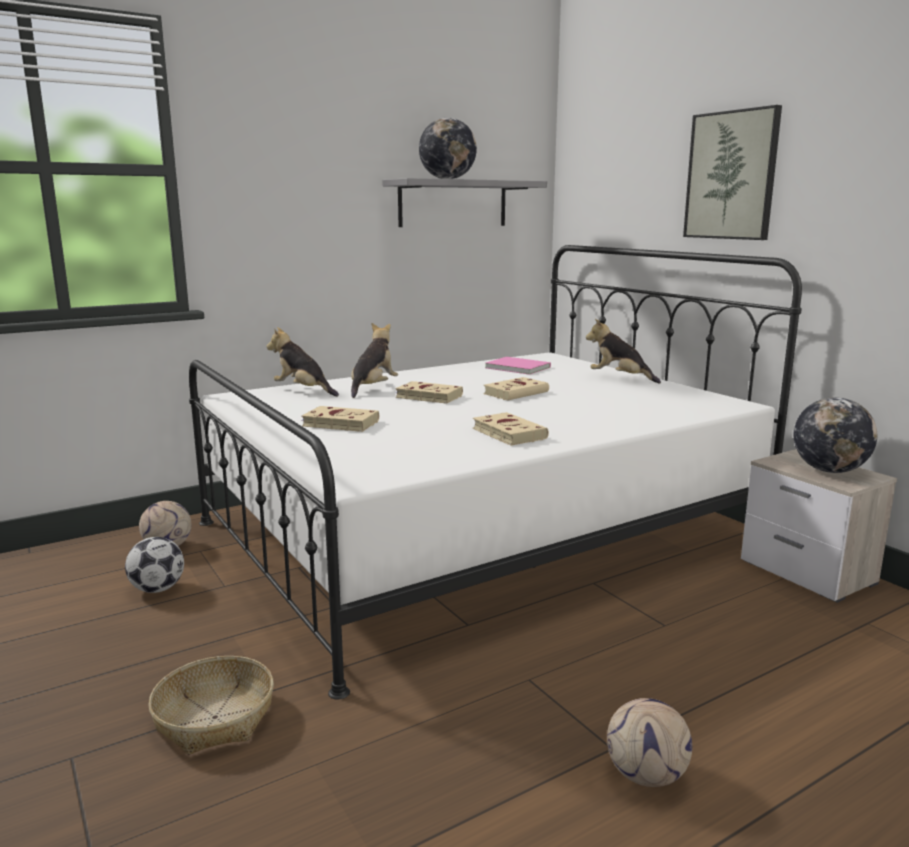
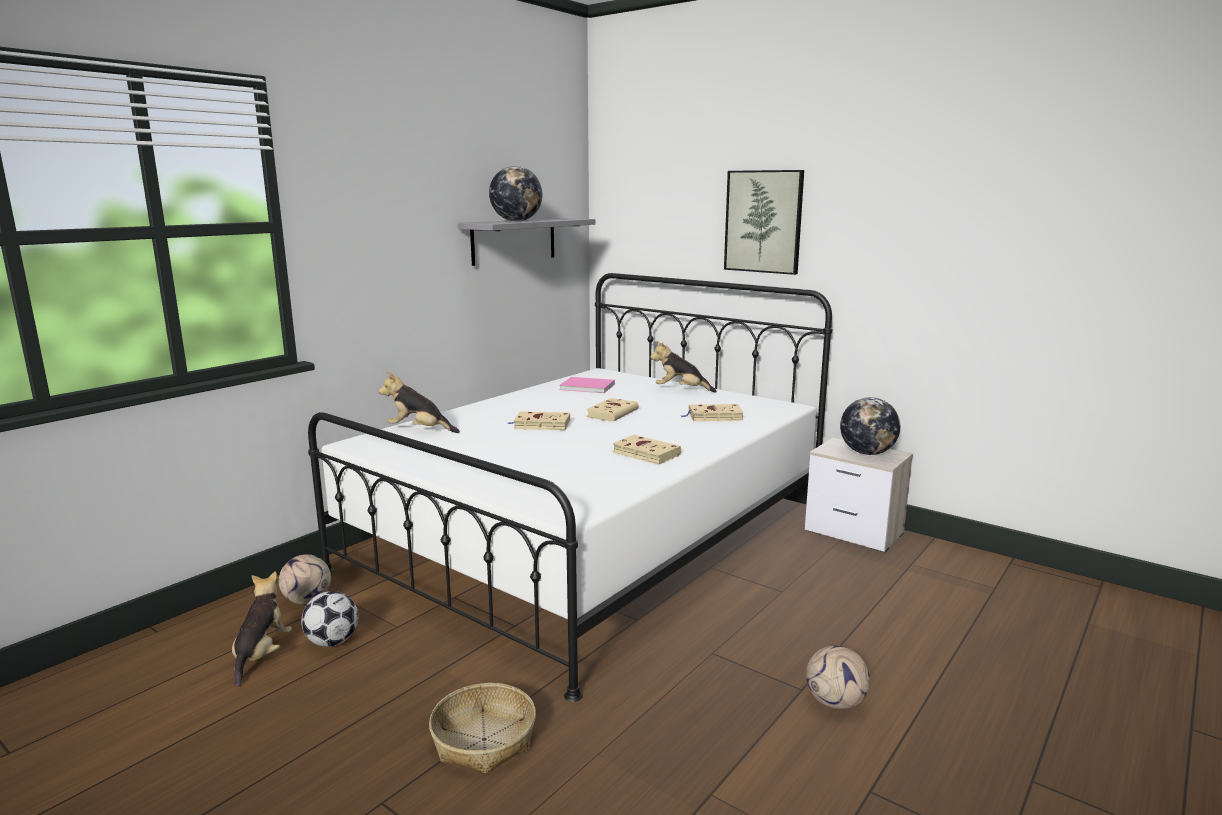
camera: 20 degrees left, 0 degrees up
(338, 423) = (492, 461): beige book -> beige book (713, 416)
(373, 388) = (482, 421): plush toy -> plush toy (262, 655)

